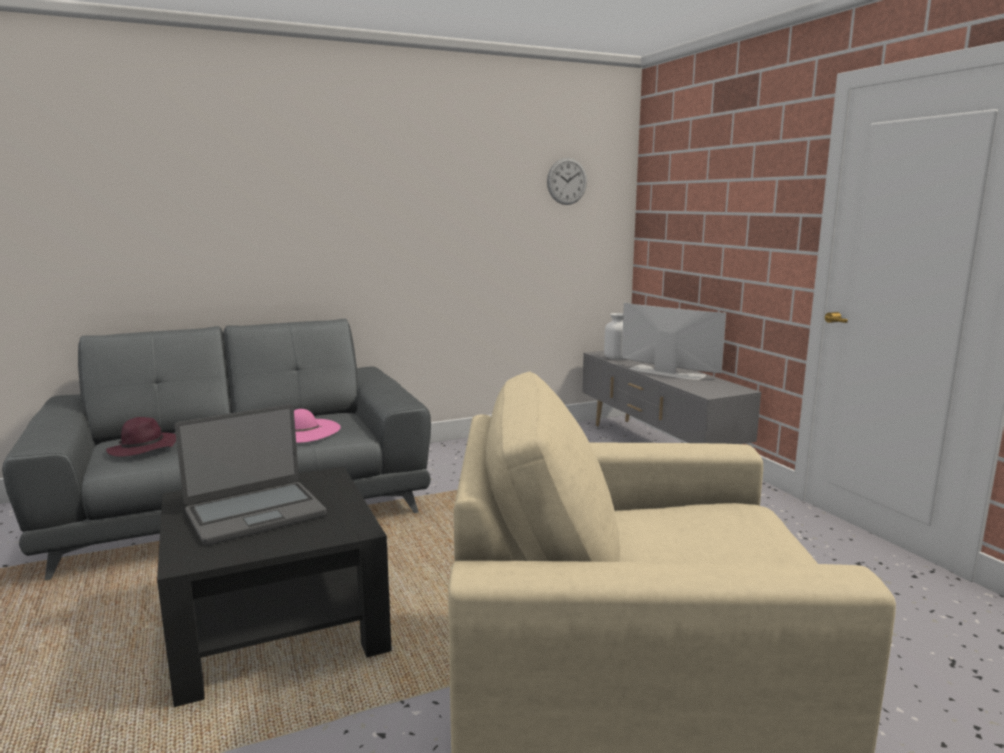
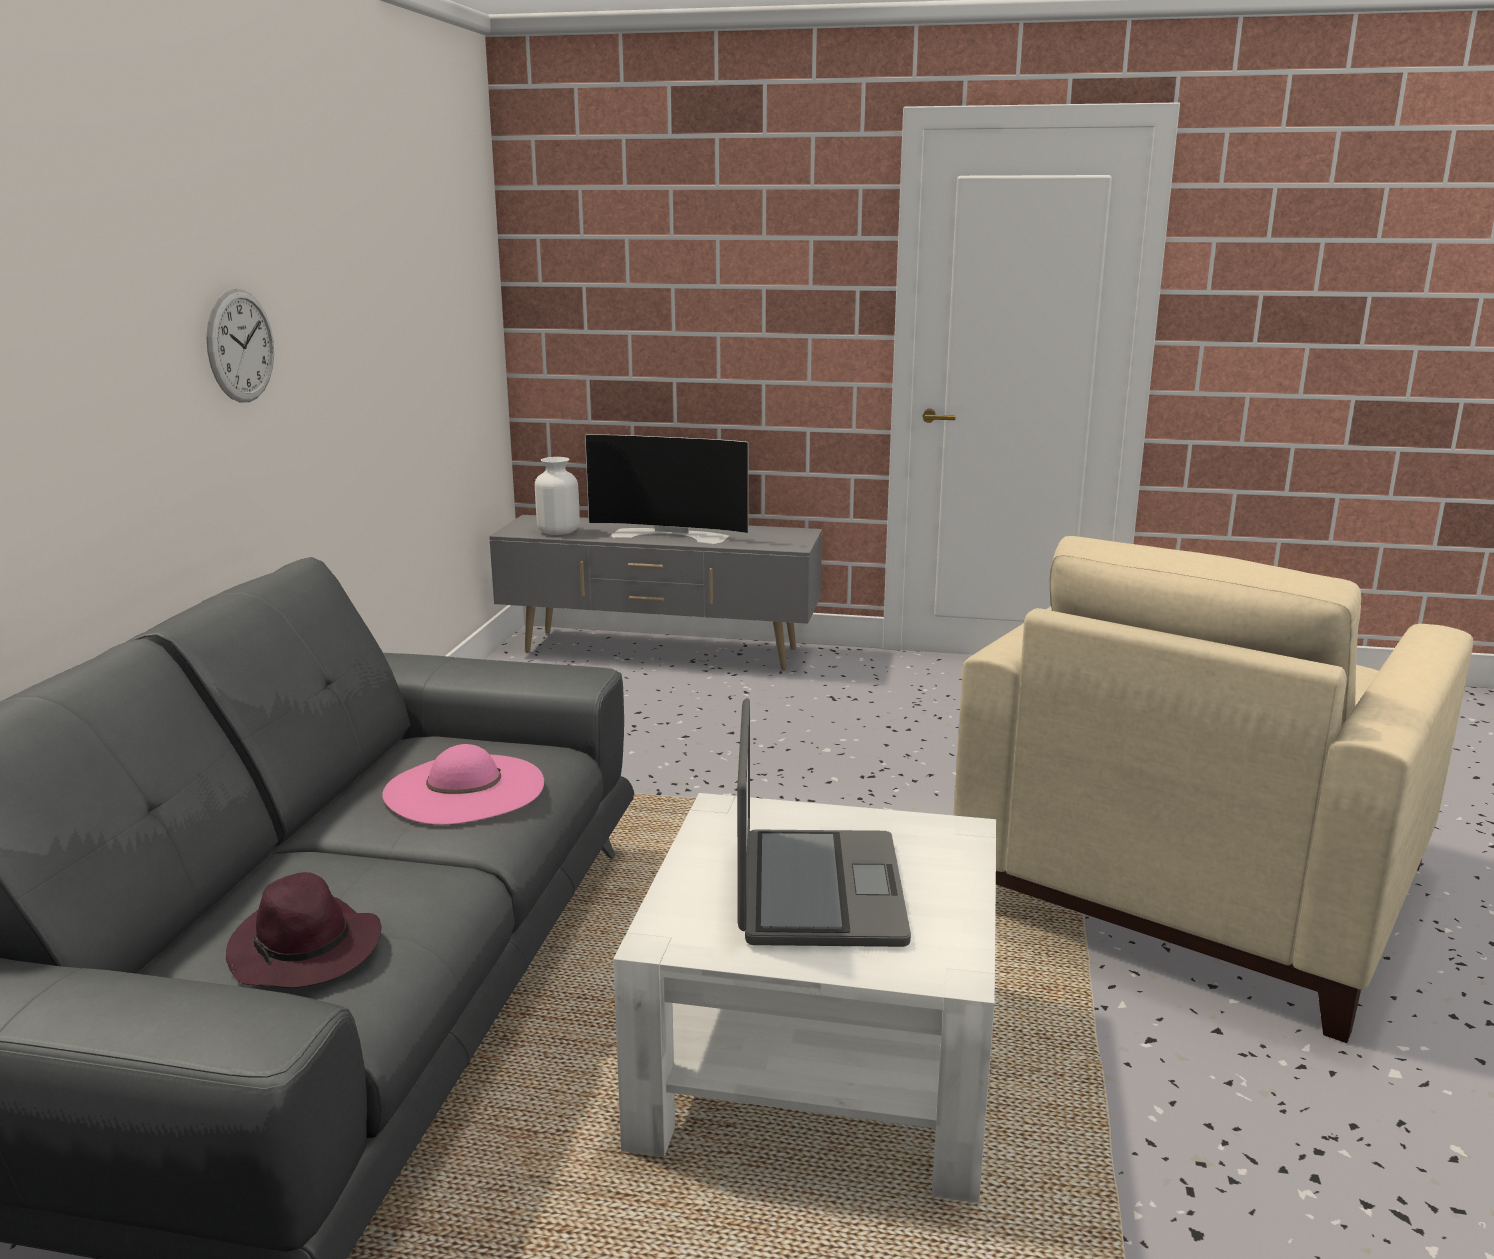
camera: 55 degrees left, 5 degrees up
(276, 623) = (820, 1061): black coffee table -> white coffee table
(567, 181) = (443, 237): wall clock -> wall clock (240, 346)
(664, 372) = (671, 534): television -> television turned 150 degrees counterclockwise

